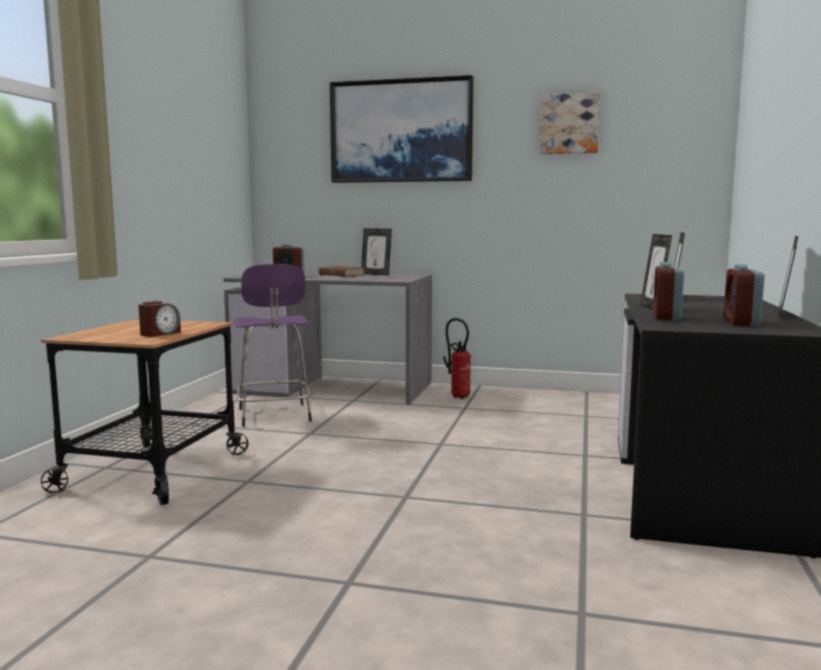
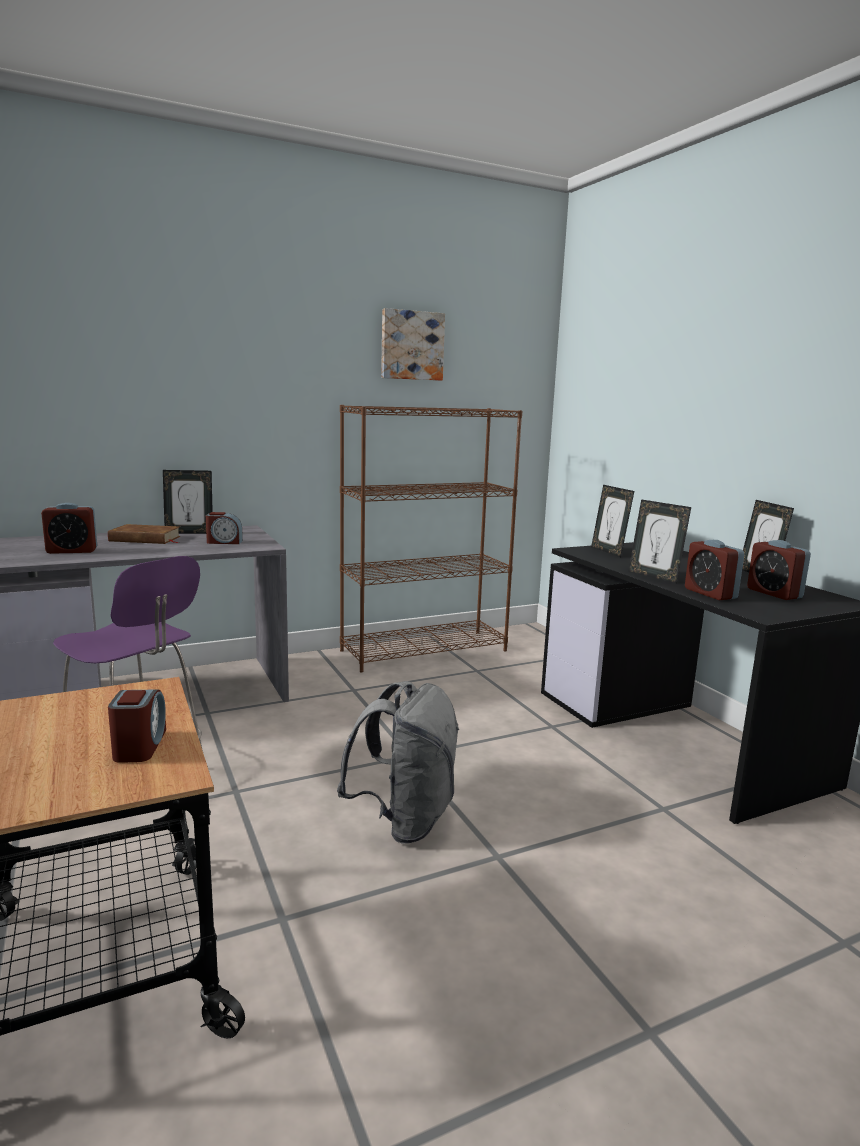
camera: 40 degrees left, 5 degrees up
(379, 468) = (404, 820): none -> grey backpack
(382, 278) = (224, 542): none -> alarm clock
(401, 131) = (206, 335): picture -> none
(458, 396) = (321, 673): fire extinguisher -> none
(564, 398) = (425, 650): none -> brown bookcase

